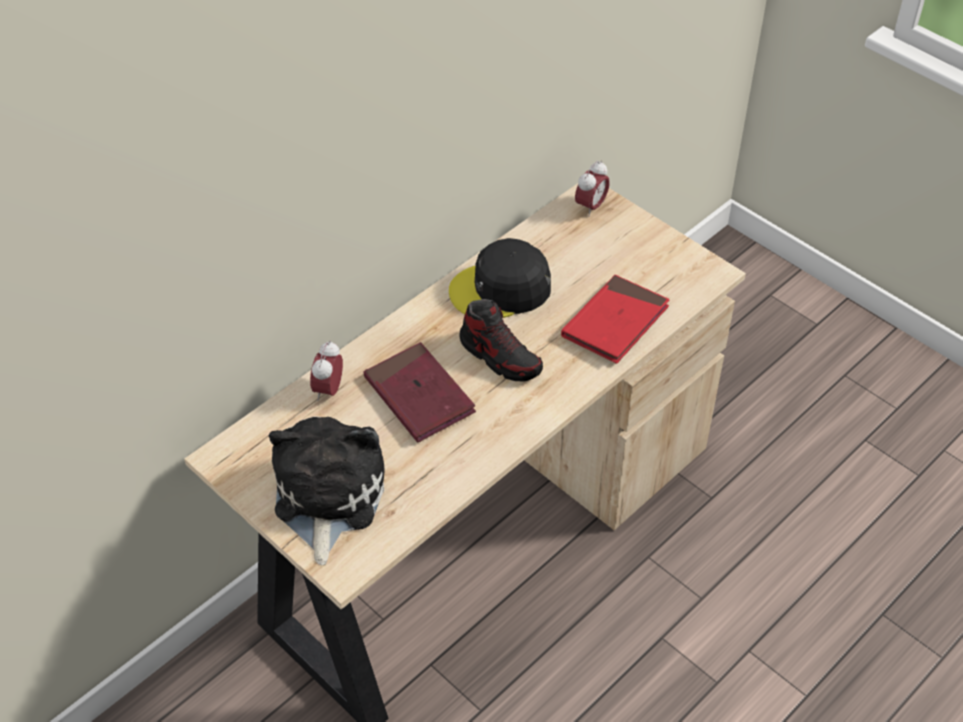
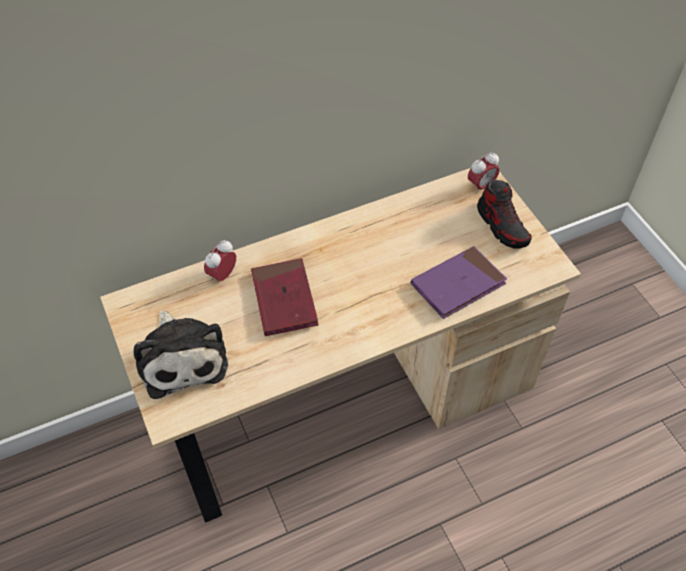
camera: 20 degrees right, 5 degrees up
(327, 497) = (182, 358): plush toy -> plush toy turned 135 degrees clockwise
(500, 357) = (358, 286): shoe -> shoe (502, 226)
(501, 289) = (383, 233): black cap -> none
(615, 322) = (458, 284): red book -> purple book

